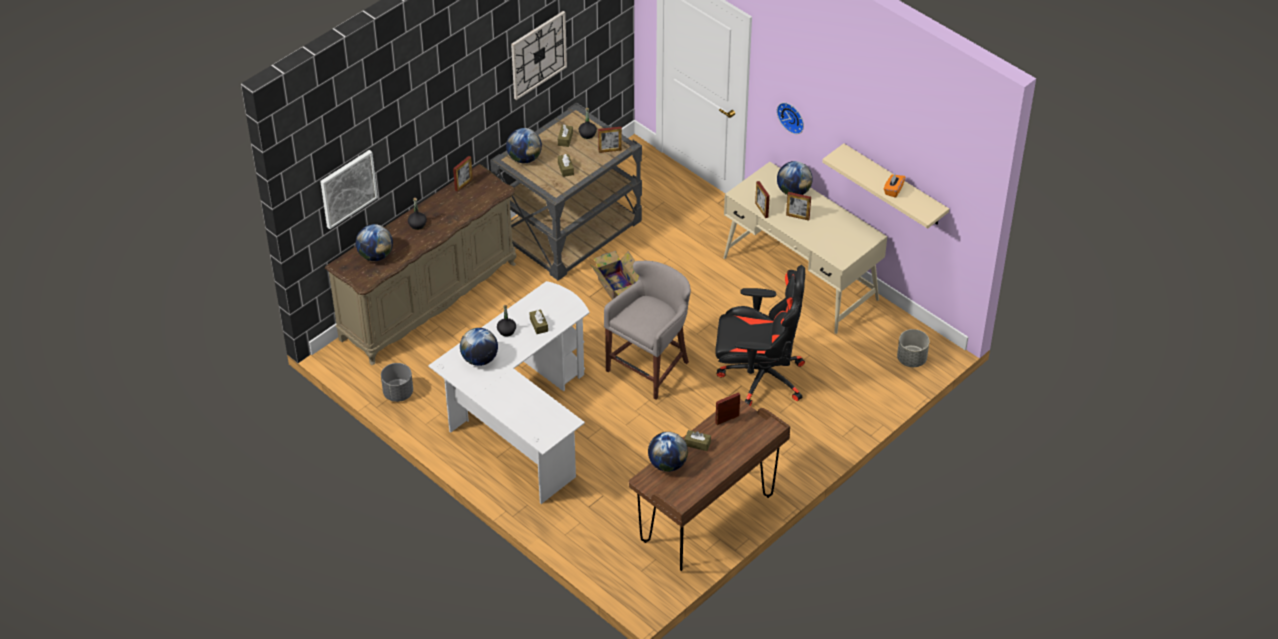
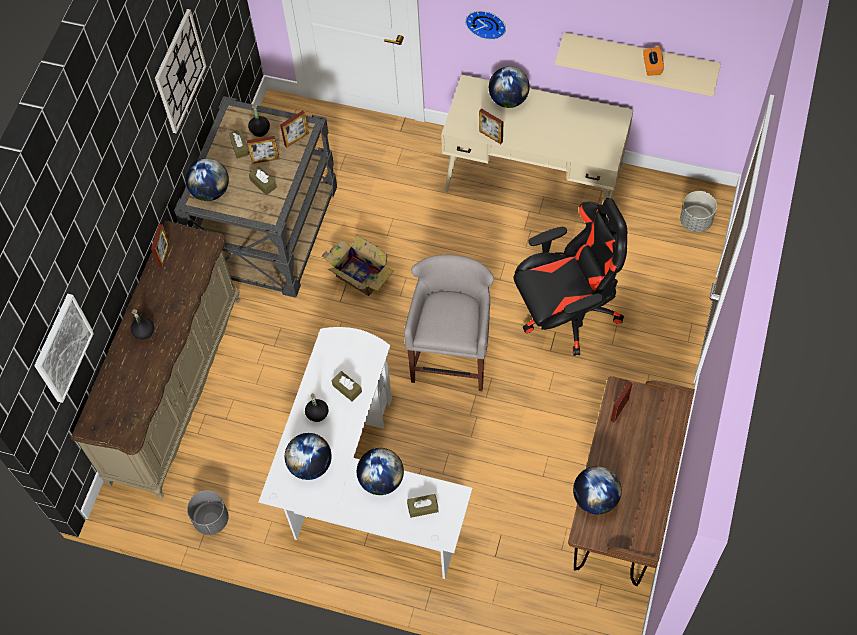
camera: 25 degrees left, 15 degrees up
(375, 255) = (121, 395): globe -> globe (381, 480)
(697, 444) = (609, 456): brown tissue box -> brown tissue box (423, 508)
(797, 217) = (531, 127): picture frame -> picture frame (265, 160)

